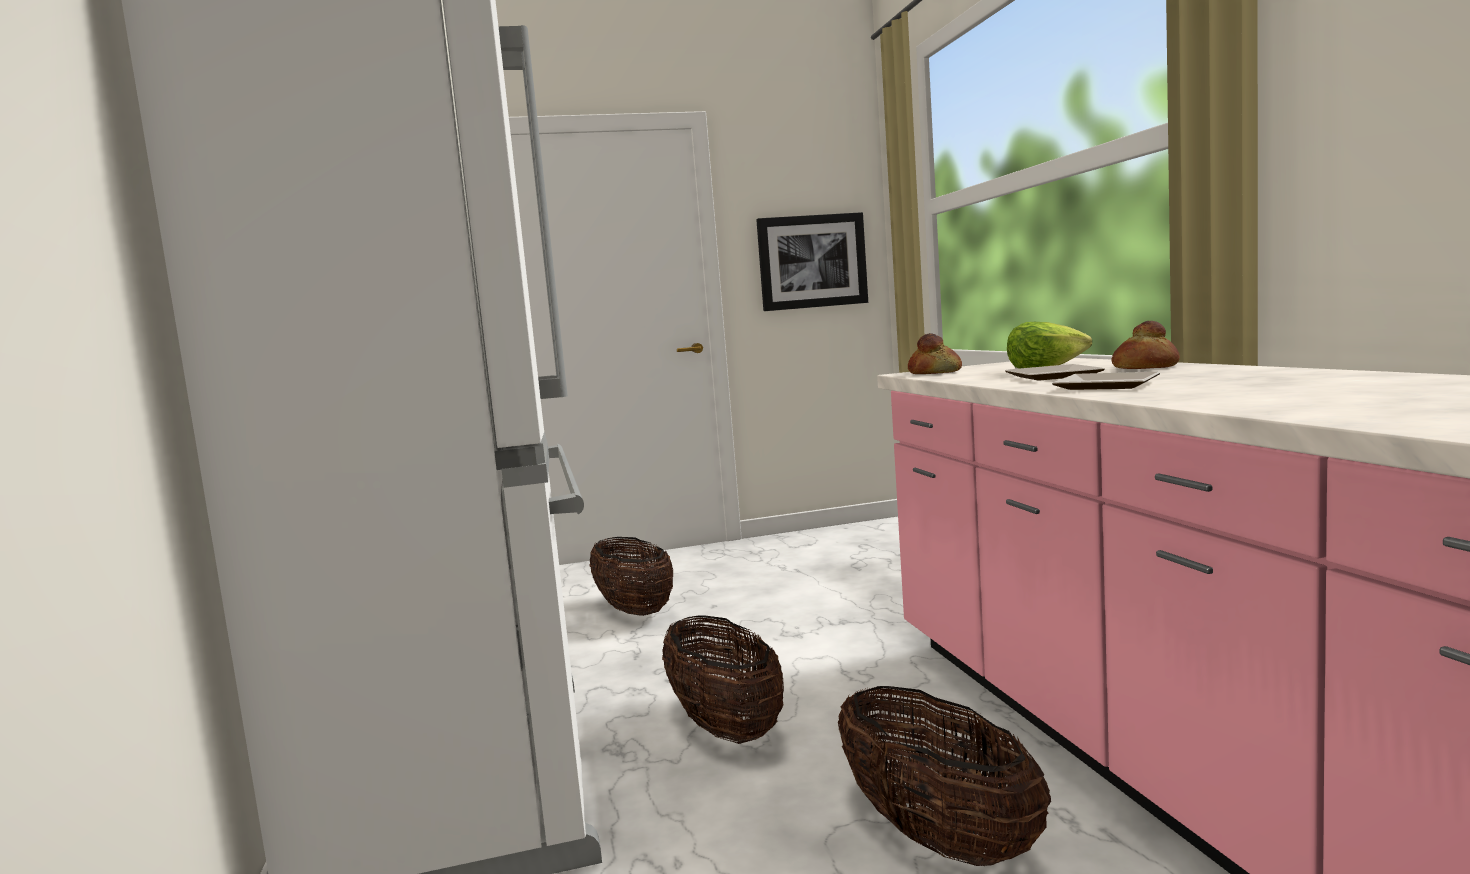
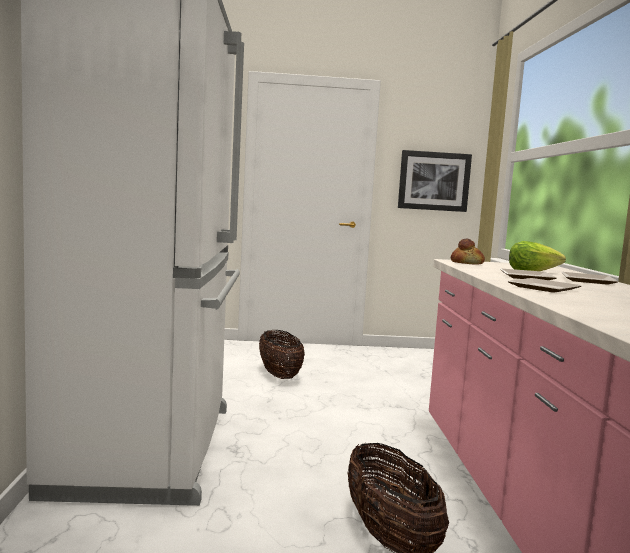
camera: 10 degrees right, 0 degrees up
(725, 727) = (299, 451): basket -> none
(1144, 367) = (590, 281): bread -> plate

